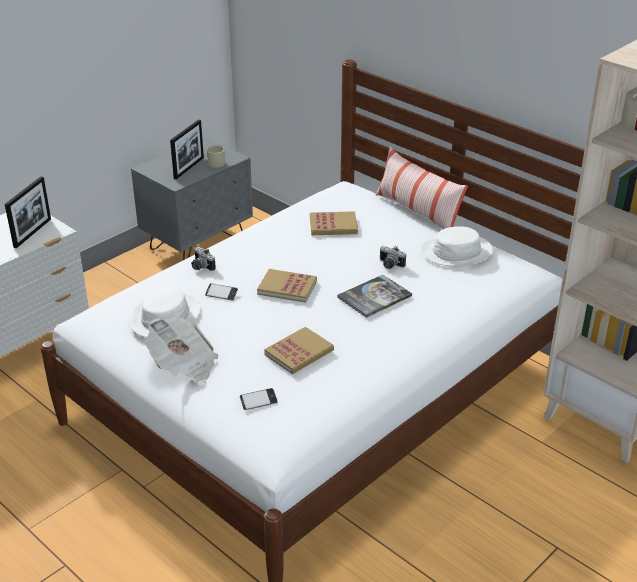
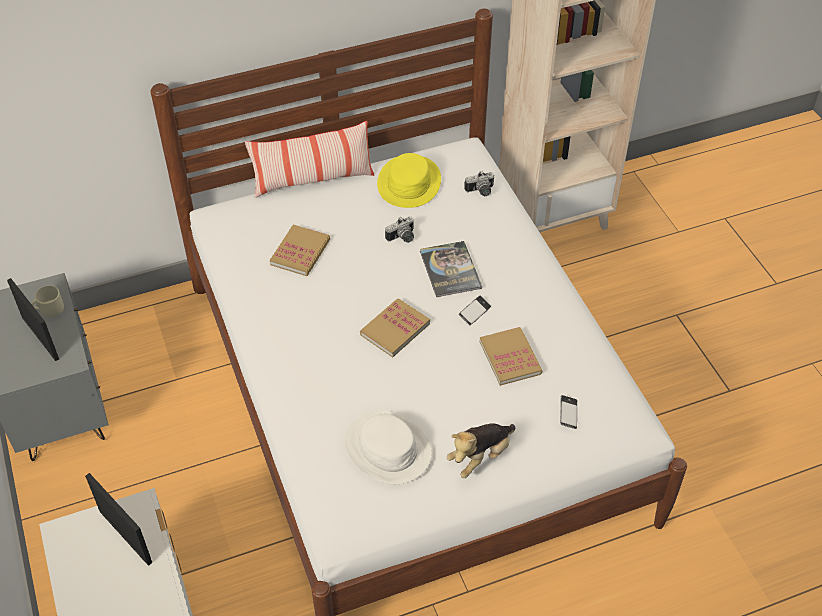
camera: 65 degrees left, 15 degrees up
(183, 365) = (480, 456): newspaper -> plush toy
(200, 267) = (307, 389): camera -> camera (480, 191)
(221, 294) = (374, 387): phone -> phone (474, 312)
(456, 251) = (408, 182): white hat -> yellow hat

